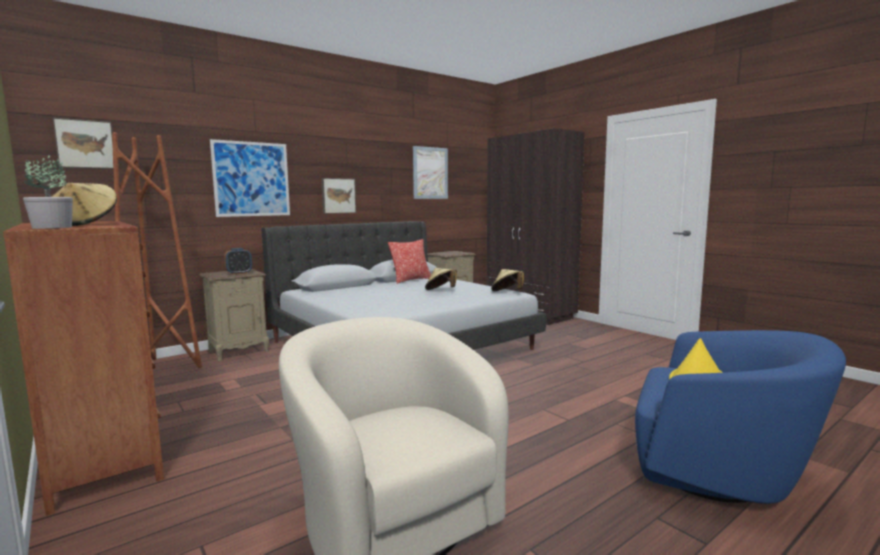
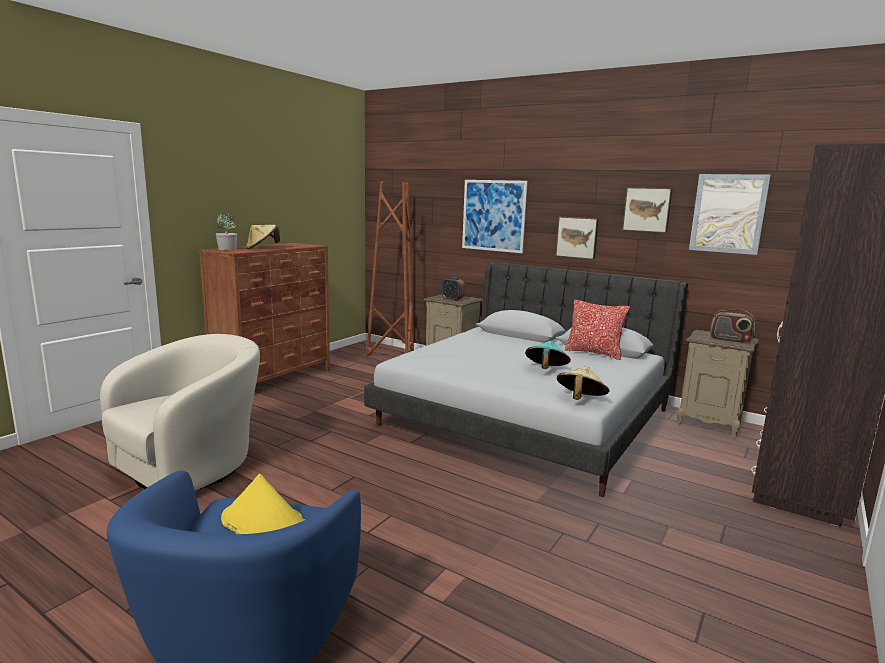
camera: 70 degrees right, 5 degrees up
(85, 144) = (394, 188): picture -> picture (647, 209)
(441, 291) = (546, 370): beige hat -> turquoise hat
(457, 253) = (730, 340): none -> radio

